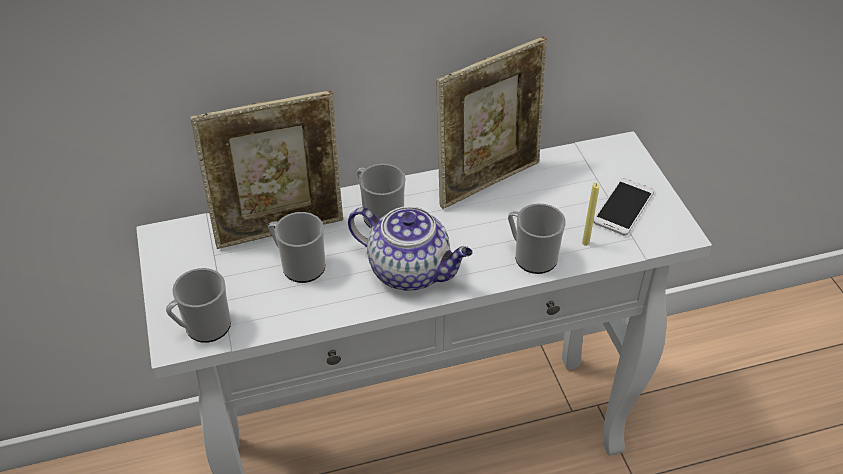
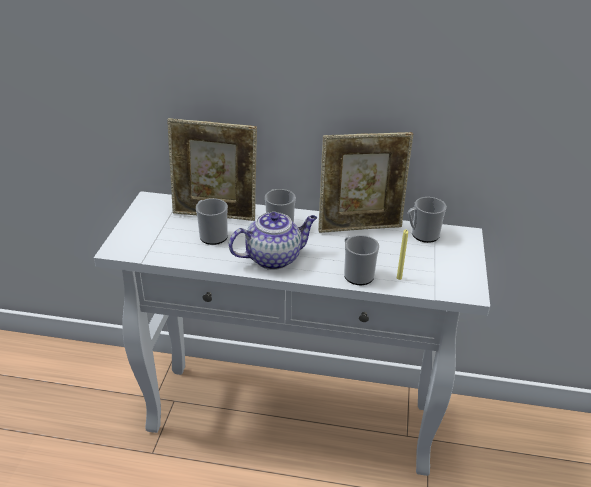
camera: 25 degrees right, 10 degrees down
(203, 328) = (135, 247): mug -> mug (422, 235)
(411, 271) = (274, 258): teapot -> teapot turned 75 degrees counterclockwise
(623, 207) = (441, 266): phone -> none

